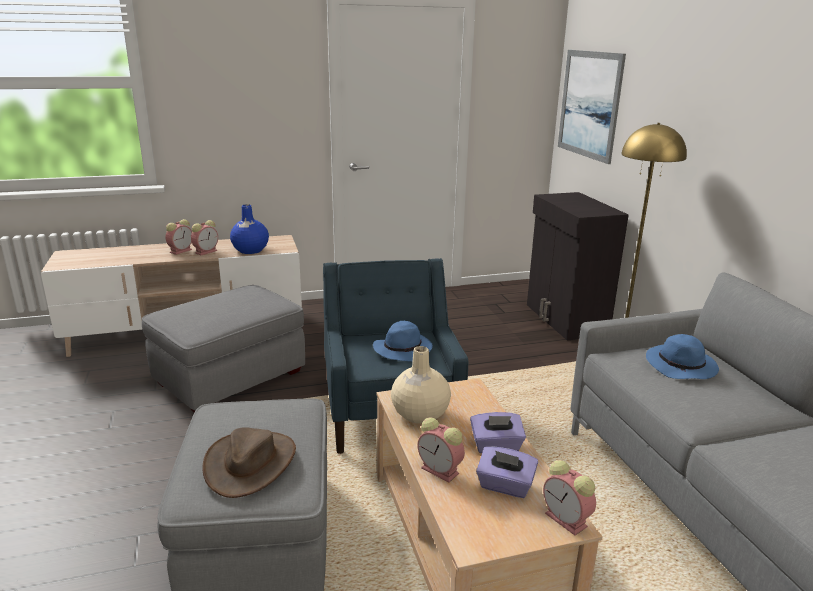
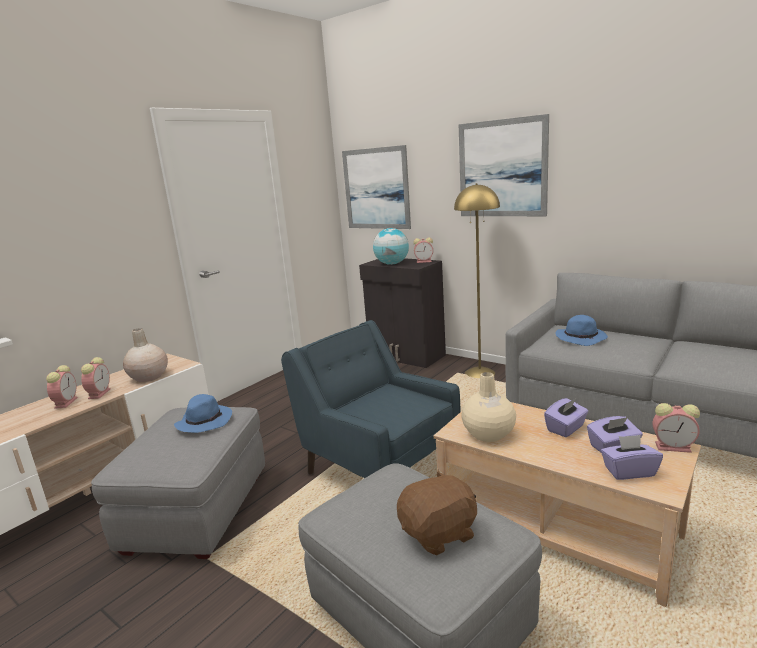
camera: 35 degrees left, 5 degrees down
(250, 250) = (148, 377): blue vase -> beige vase
(250, 463) = (439, 533): brown hat -> brown plush toy
(403, 349) = (392, 402): blue hat -> blue hat (205, 421)
(441, 471) = (567, 460): alarm clock -> alarm clock (424, 261)
(475, 512) = (629, 471): none -> purple tissue box
(566, 203) = (392, 264): none -> globe
(713, 108) = (502, 169): none -> picture

